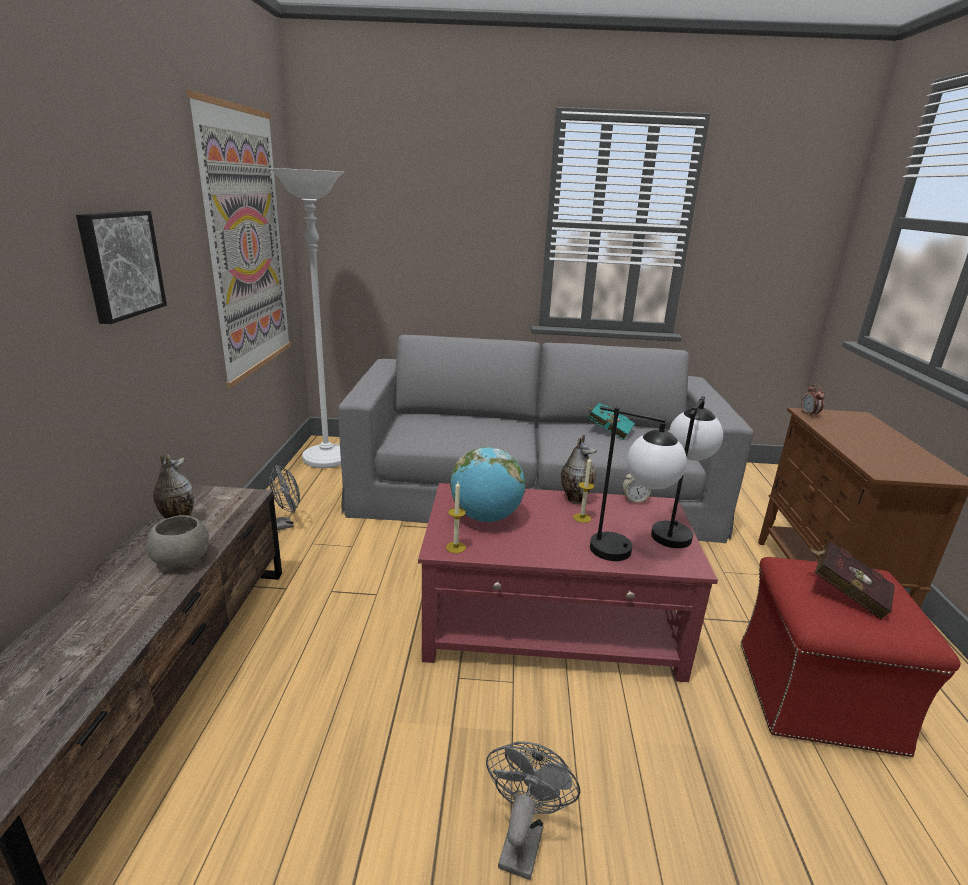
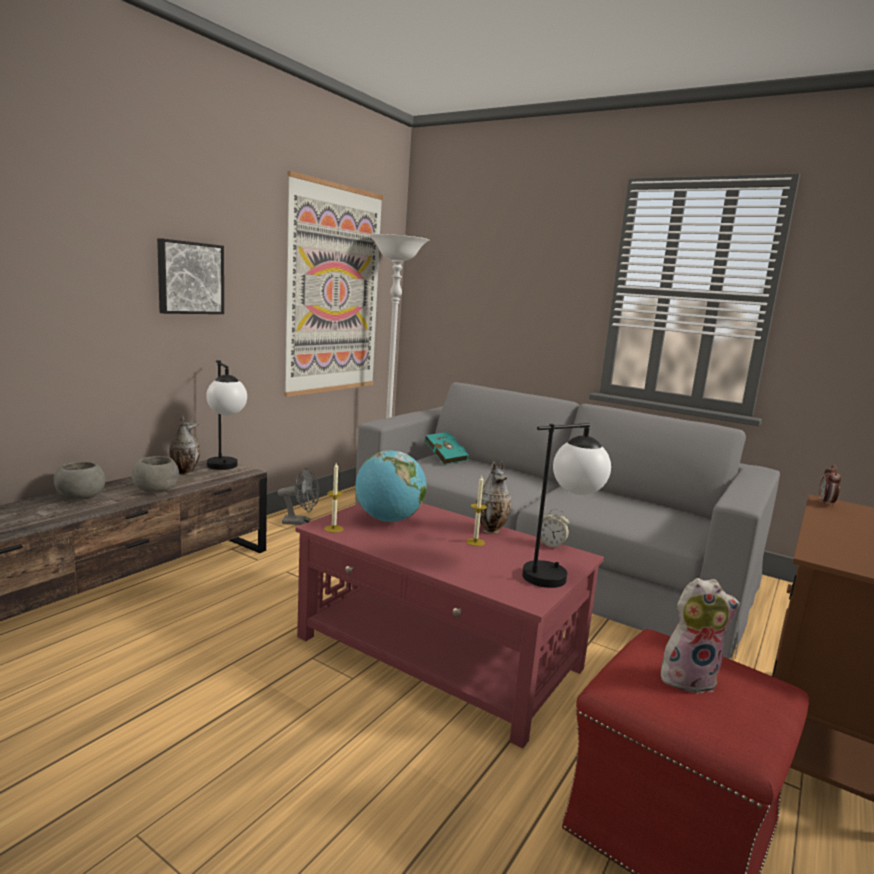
camera: 30 degrees right, 10 degrees down
(96, 608) = (80, 498): none -> grey bowl
(522, 838) = (231, 777): grey fan -> none
(608, 431) = (621, 501): turquoise book -> turquoise book (444, 458)
(627, 554) = (476, 574): table lamp -> table lamp (225, 469)
(844, 593) = (688, 678): red book -> plush toy

